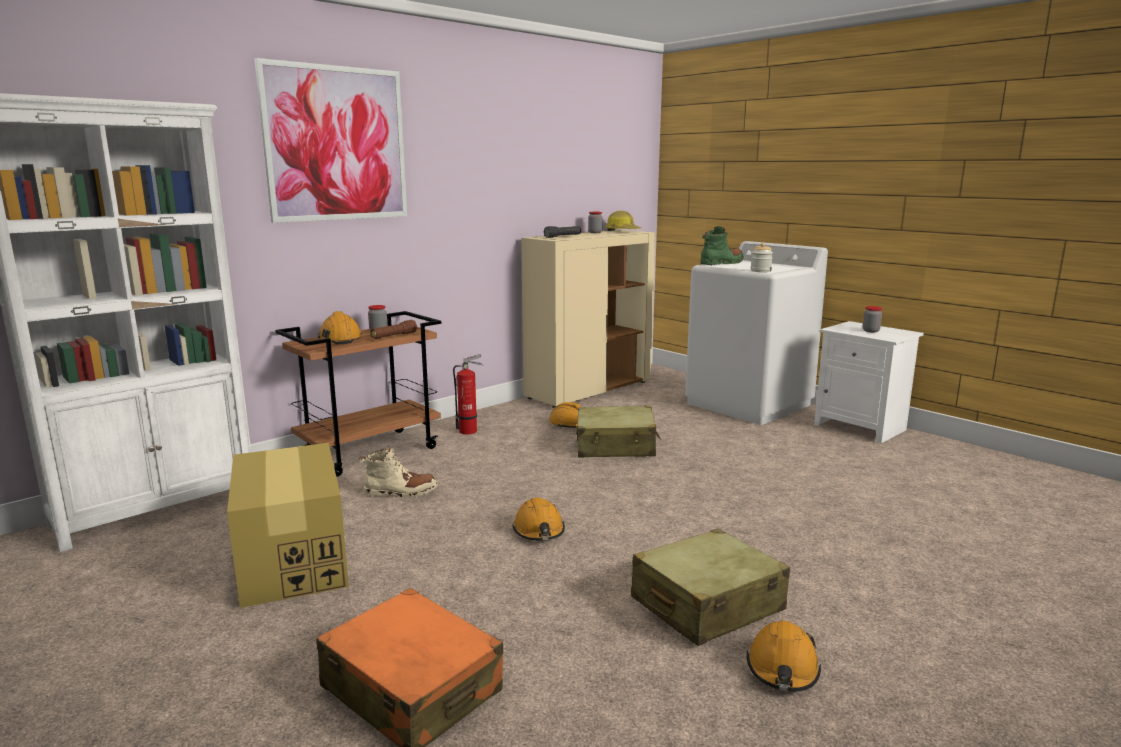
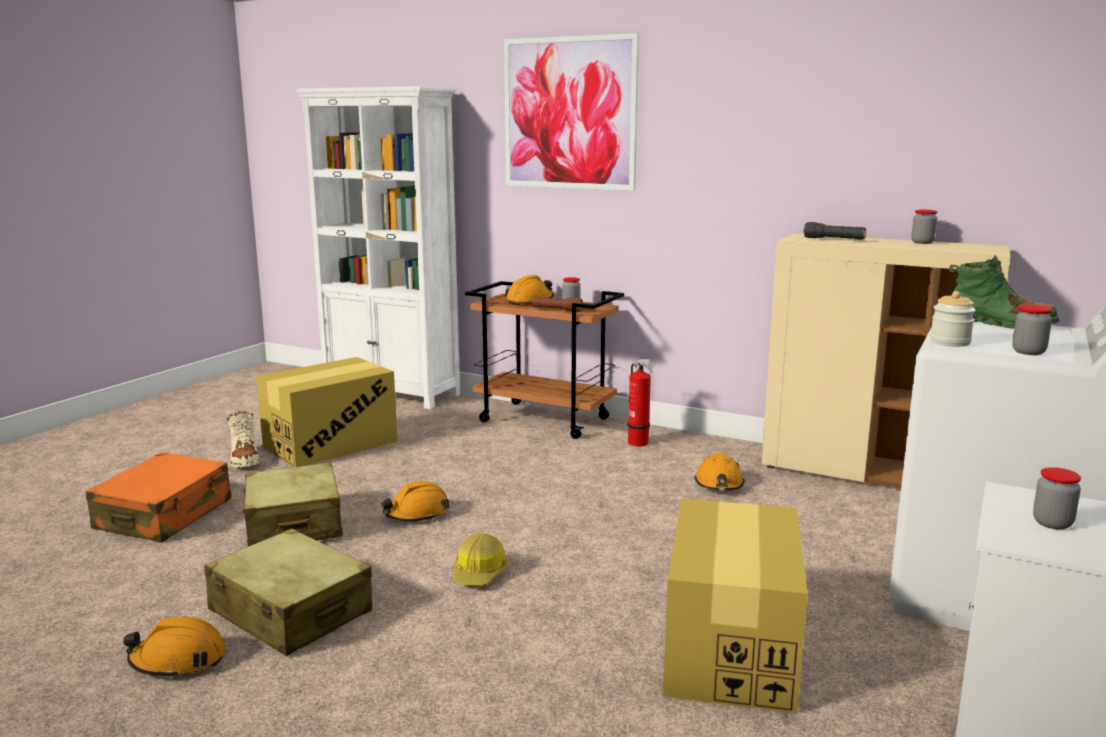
camera: 70 degrees right, 0 degrees up
(400, 492) = (466, 448): beige boot -> beige boot (244, 459)
(616, 446) = (673, 518): beige suitcase -> beige suitcase (294, 525)
(622, 231) = (976, 247): hard hat -> hard hat (480, 573)
(784, 268) = (1028, 352): none -> jar
(792, 465) = (730, 649): none -> cardboard box

